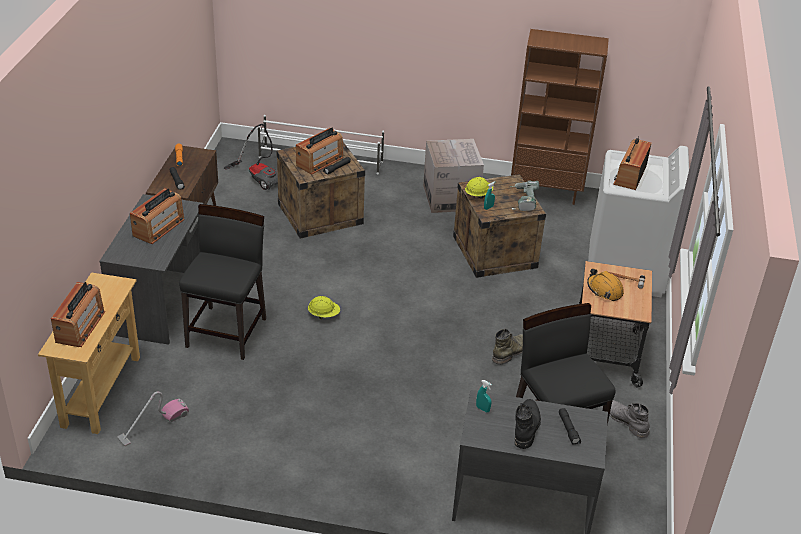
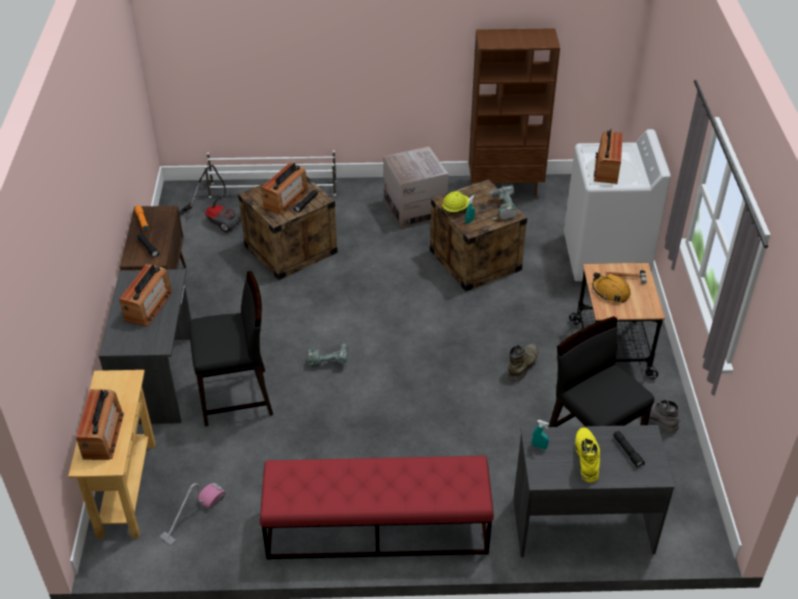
camera: 10 degrees left, 5 degrees up
(227, 332) = (237, 397): black chair -> black chair turned 75 degrees clockwise
(320, 468) = (376, 528): none -> red bench
(324, 315) = (328, 360): yellow hard hat -> power drill
(526, 427) = (587, 457): black boot -> yellow boot

